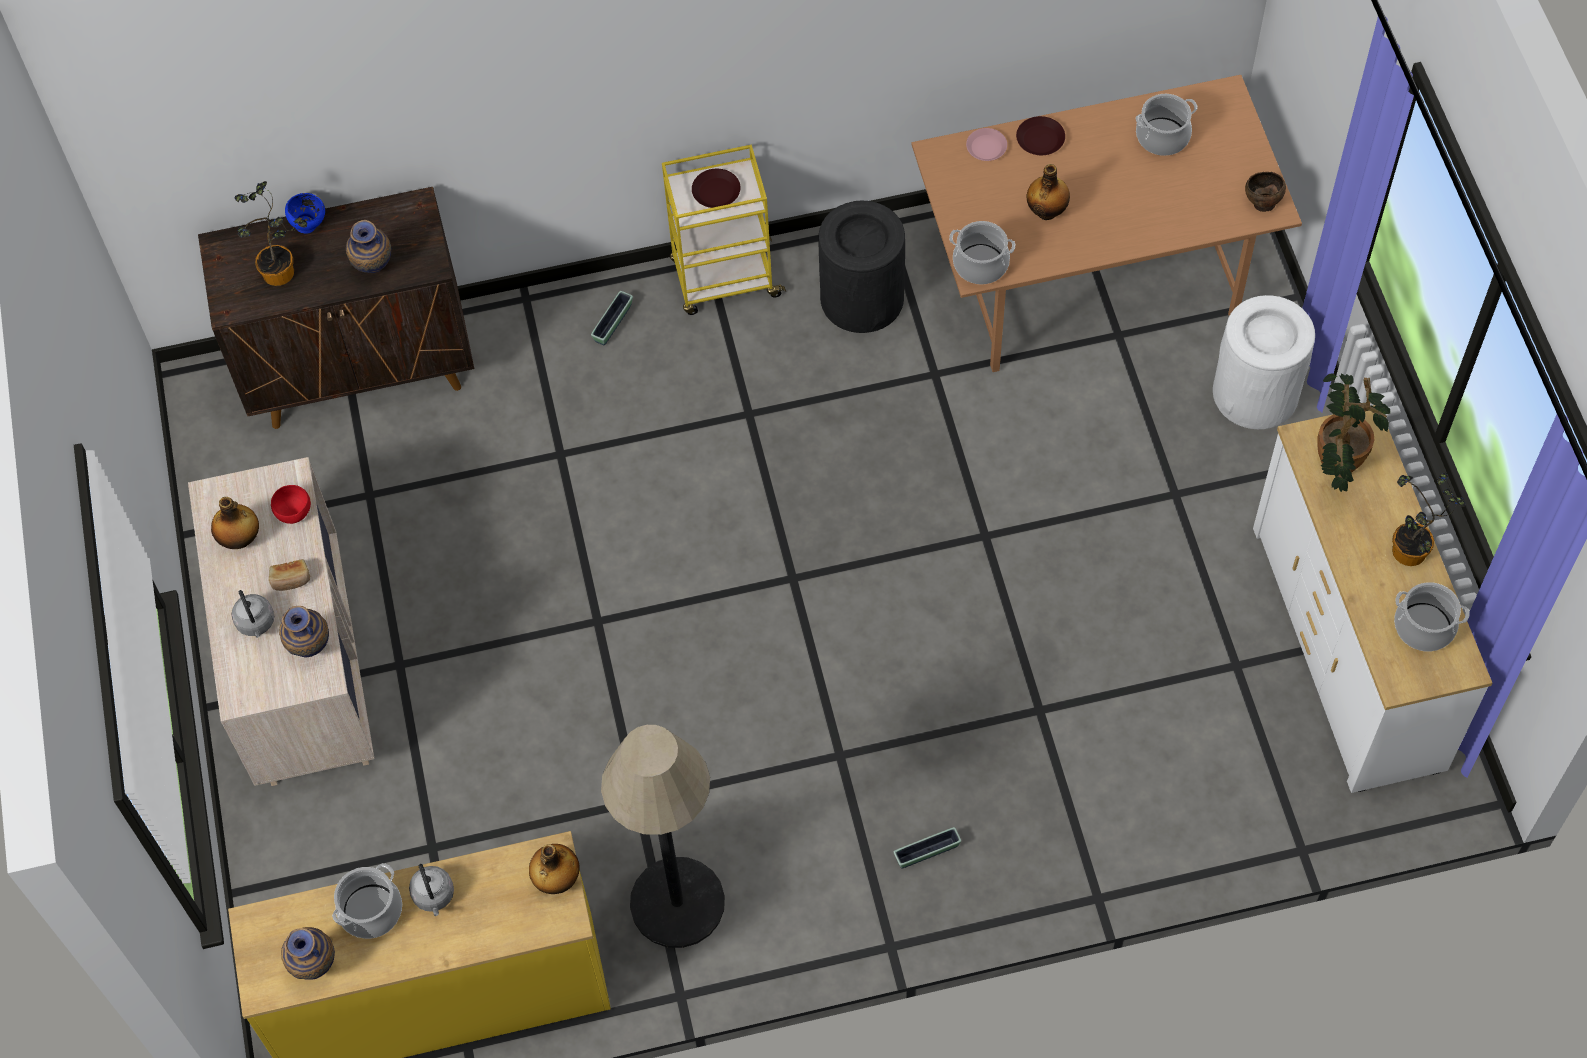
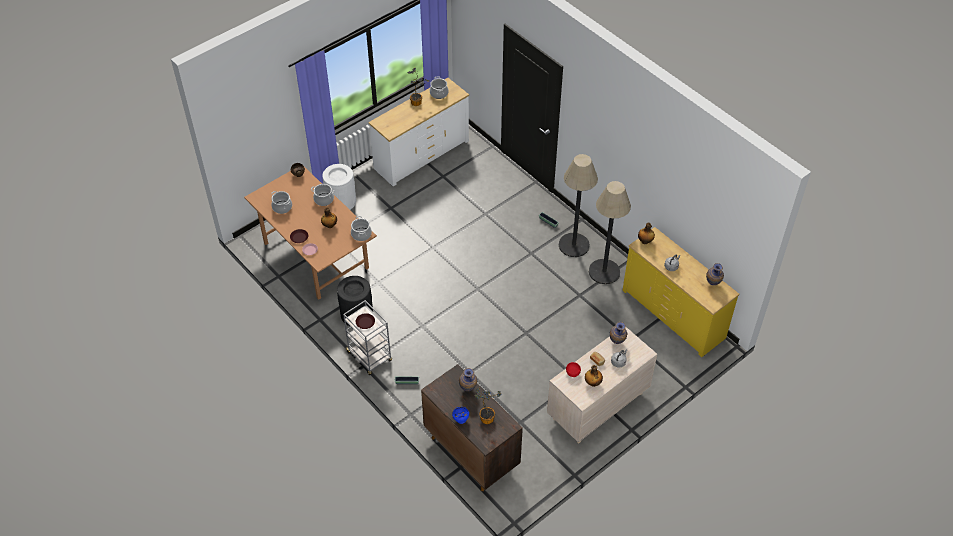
camera: 120 degrees left, 10 degrees down
(371, 910) = (687, 279): cooking pot -> cooking pot (324, 199)
(724, 280) = (370, 357): yellow cart -> grey cart
(810, 875) = (574, 245): none -> floor lamp
(1334, 468) = (397, 124): potted plant -> none

